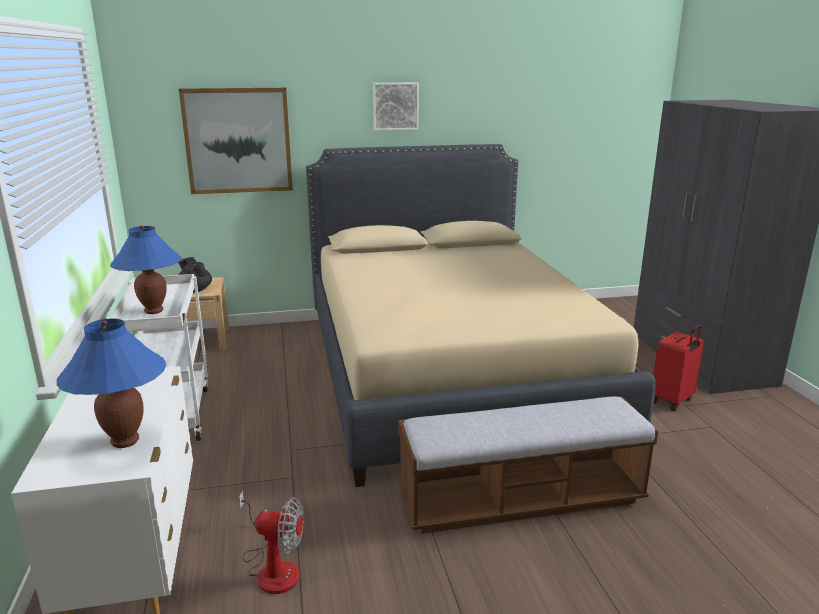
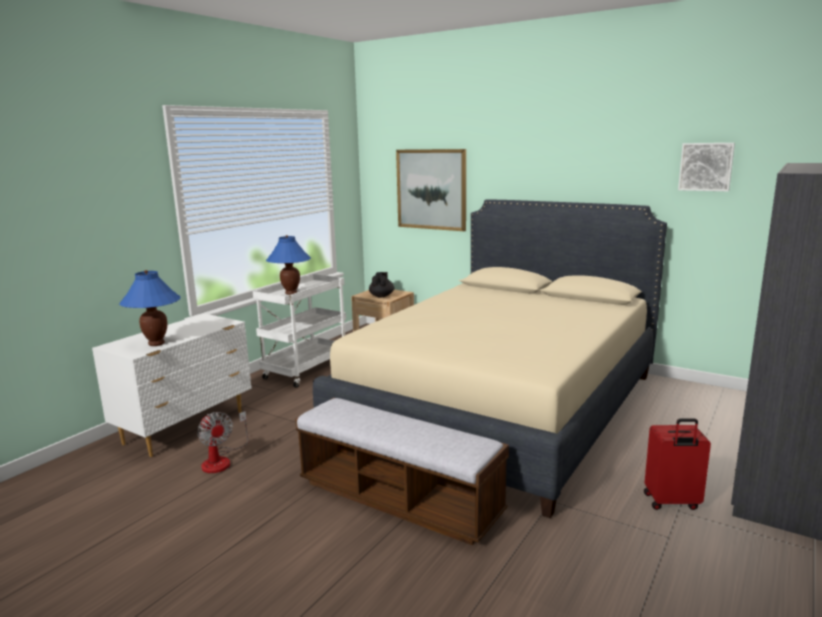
camera: 45 degrees right, 5 degrees down
(395, 106) = (551, 165): picture -> picture (706, 166)

